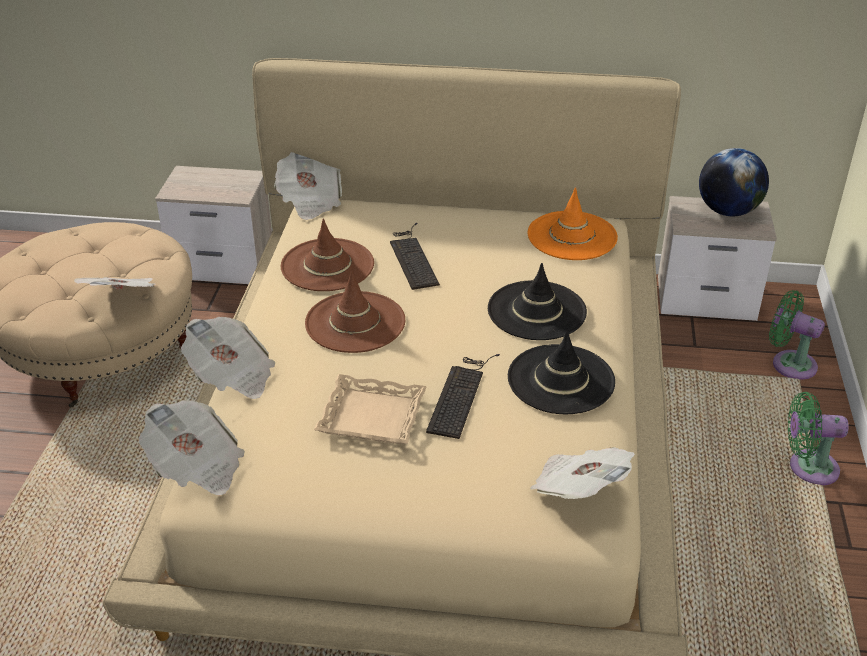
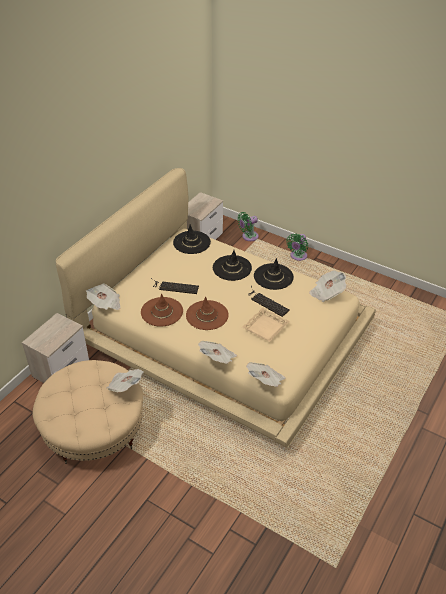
camera: 65 degrees left, 5 degrees up
(572, 236) = (191, 242): orange hat -> black hat
(728, 211) = (199, 203): globe -> none

